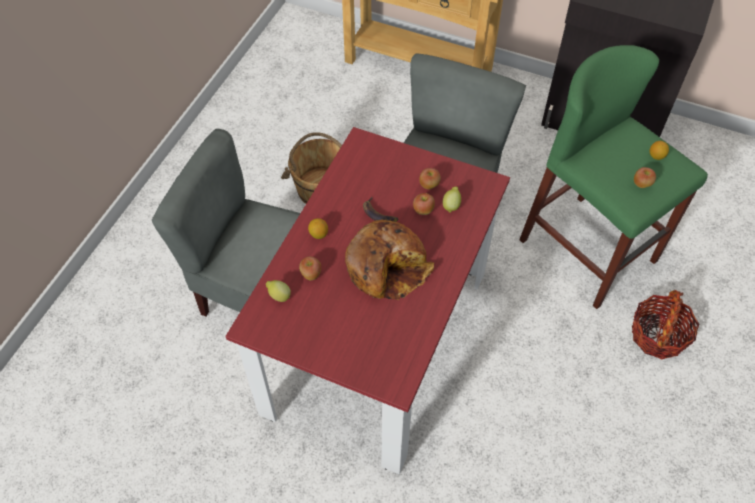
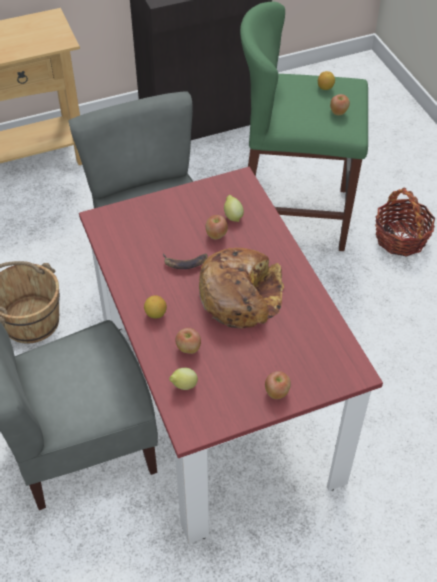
camera: 45 degrees left, 5 degrees down
(429, 185) = (197, 213): apple -> apple (277, 392)

